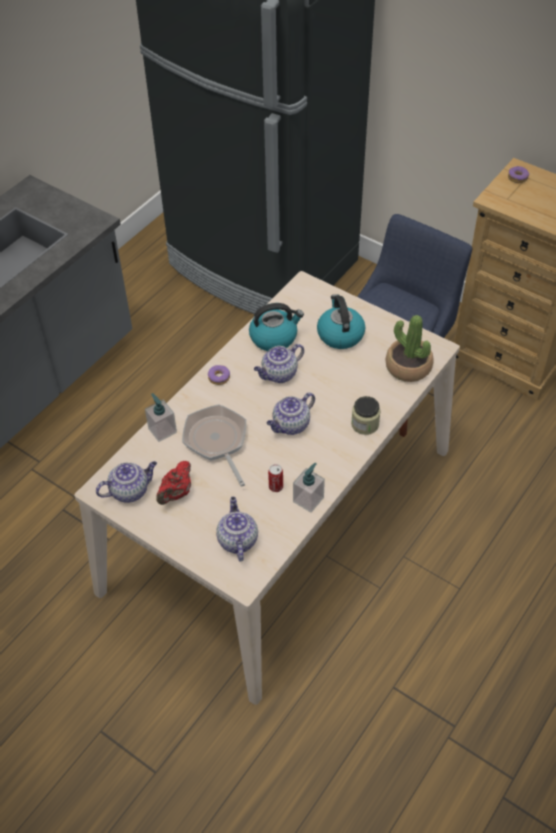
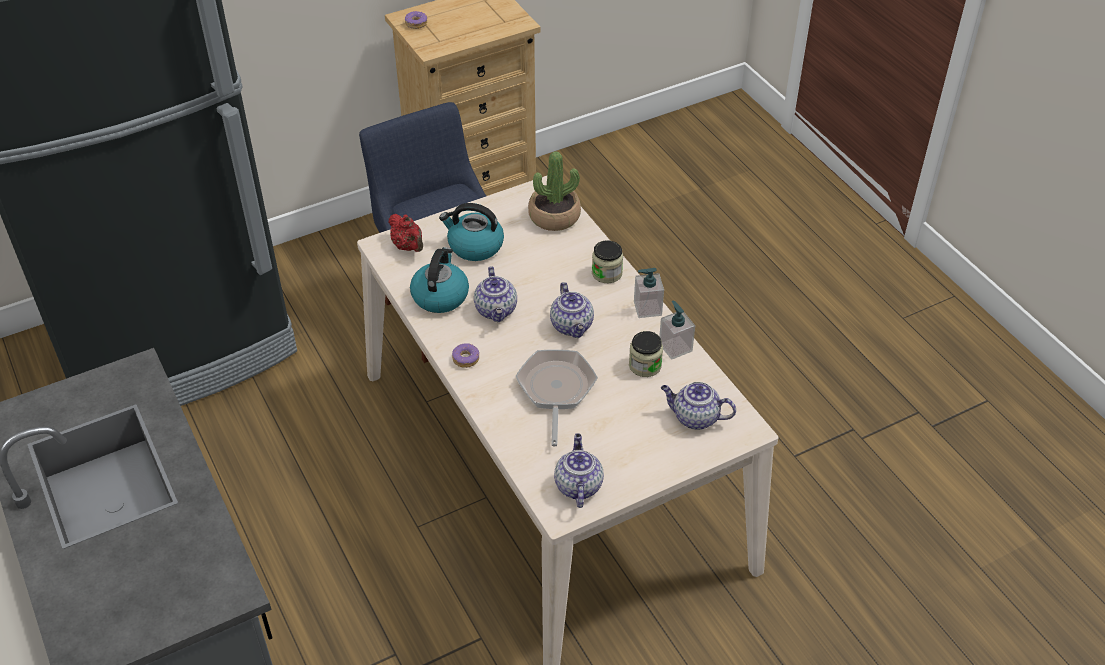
camera: 65 degrees left, 5 degrees down
(162, 430) = (509, 431): soap dispenser -> soap dispenser (647, 308)
(176, 493) = (606, 447): red teapot -> red teapot (408, 247)
(217, 441) = (556, 390): frying pan -> frying pan turned 90 degrees clockwise
(276, 487) = (645, 365): can -> jar

